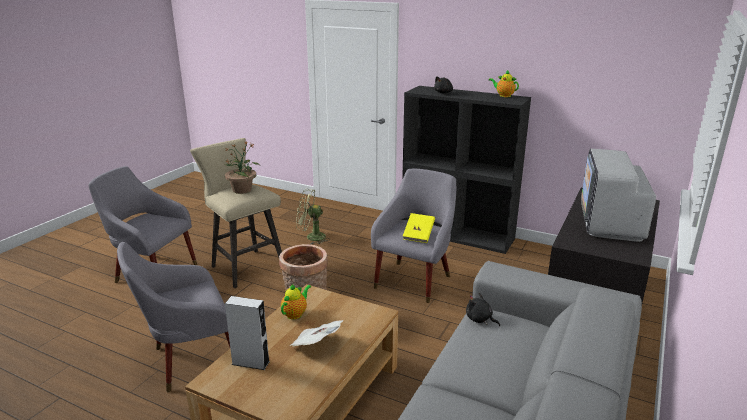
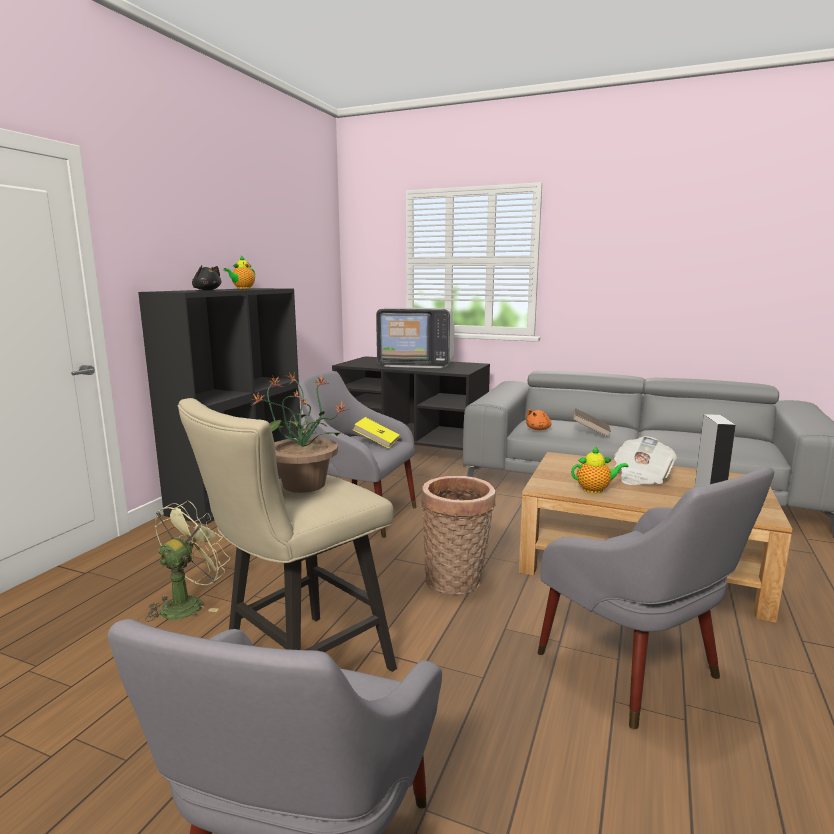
camera: 95 degrees left, 10 degrees down
(295, 314) = (595, 490): teapot -> teapot turned 150 degrees clockwise
(311, 237) = (188, 603): green fan -> green fan turned 150 degrees counterclockwise
(467, 351) = (590, 432): none -> brown book
(480, 319) = (538, 429): black plush toy -> orange plush toy

